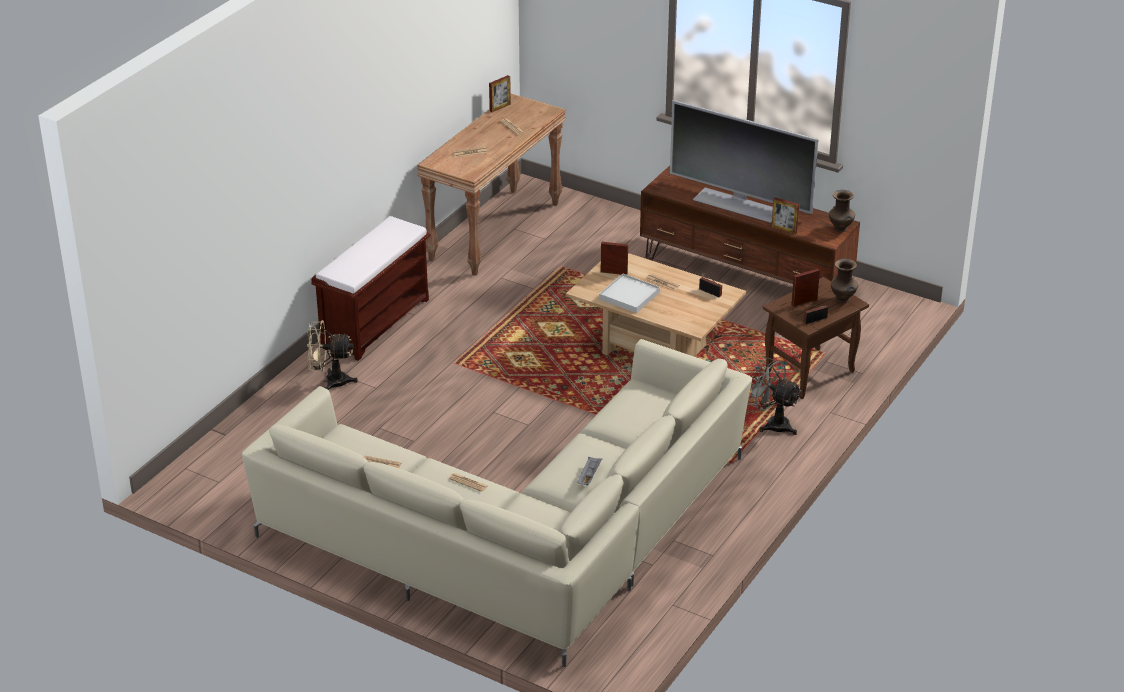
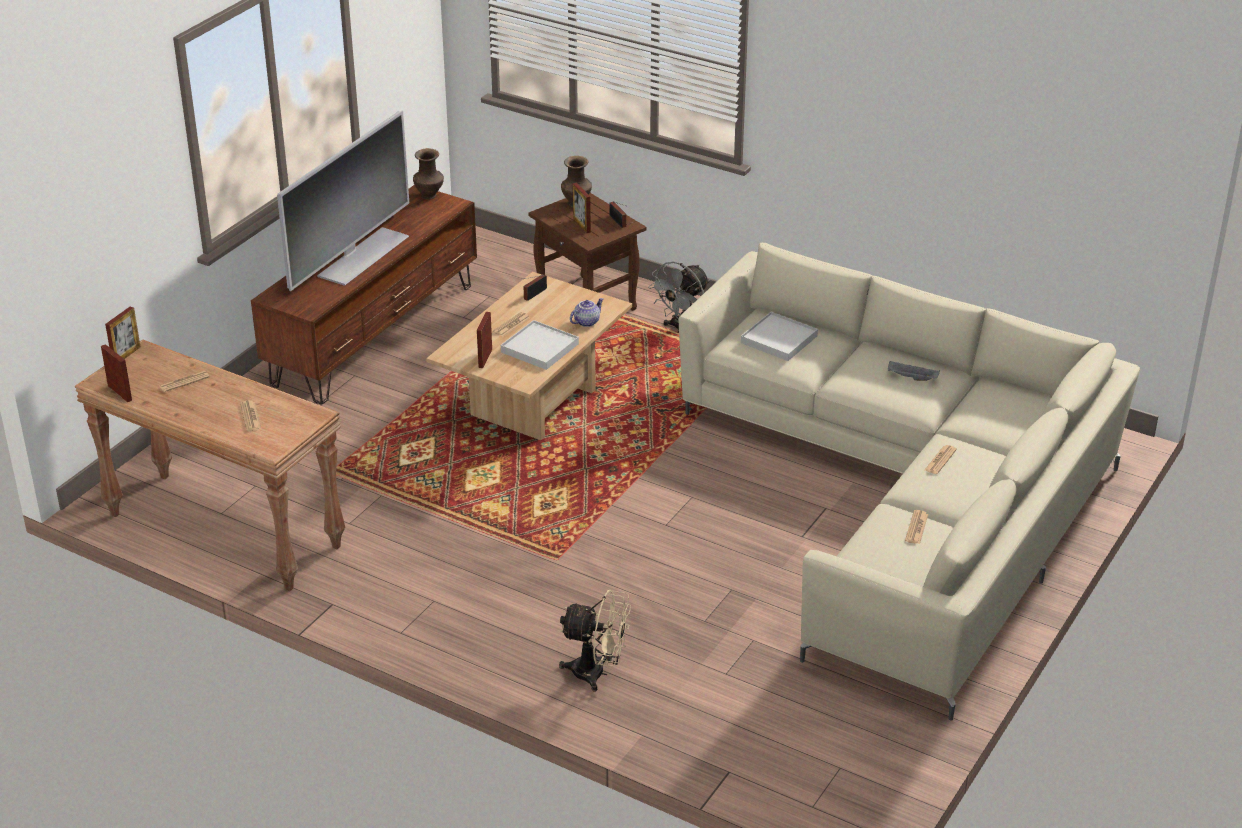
camera: 90 degrees left, 0 degrees up
(330, 381) = (597, 673): beige fan -> beige fan turned 75 degrees counterclockwise
(375, 322) = (448, 636): brown bench -> none
(647, 409) = (779, 339): none -> white tray
(669, 316) = (586, 321): none -> teapot
(784, 230) = (426, 229): picture frame -> picture frame (126, 355)

